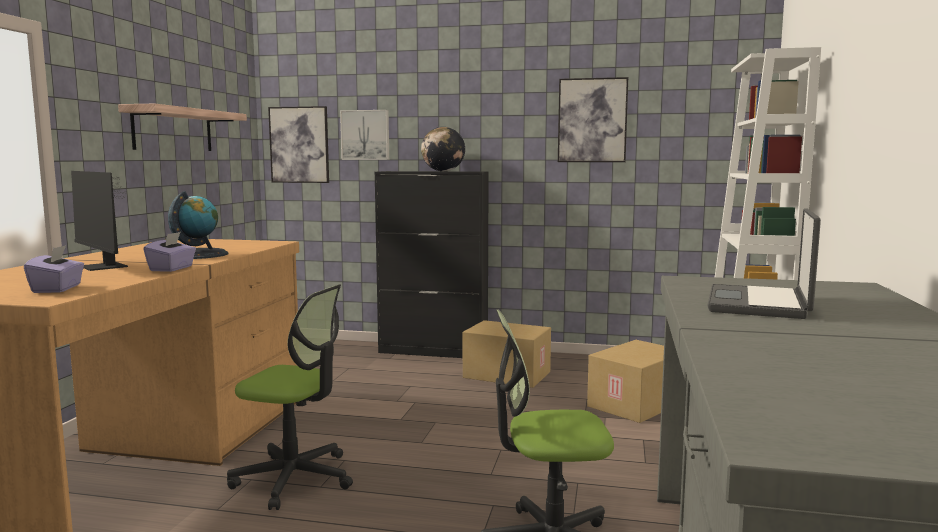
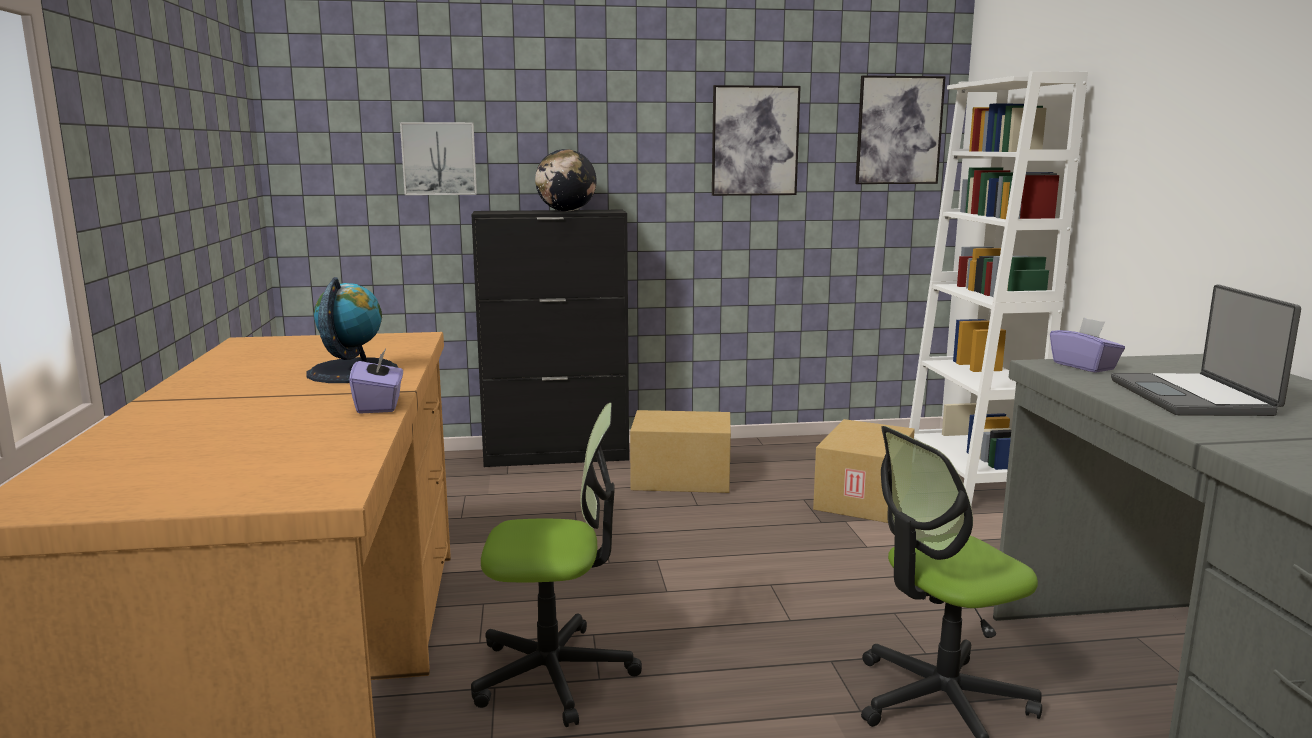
camera: 20 degrees left, 5 degrees up
(57, 289) = (291, 468): purple tissue box -> purple tissue box (1084, 366)
(104, 267) = (261, 413): monitor -> none
(173, 130) = (185, 162): shelf -> none
(299, 145) = (332, 173): picture -> picture (898, 130)

